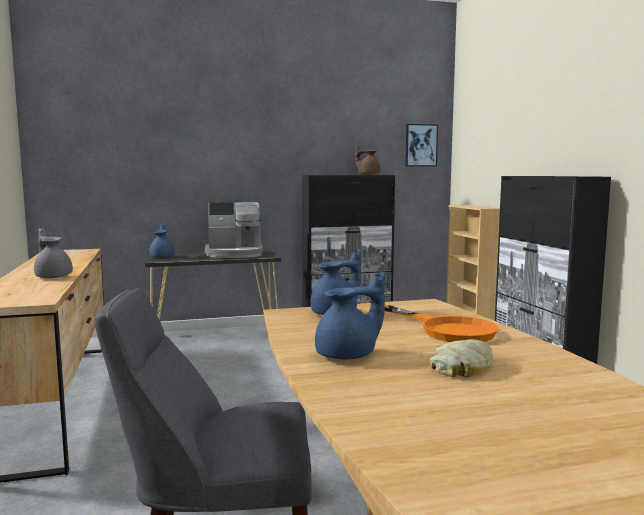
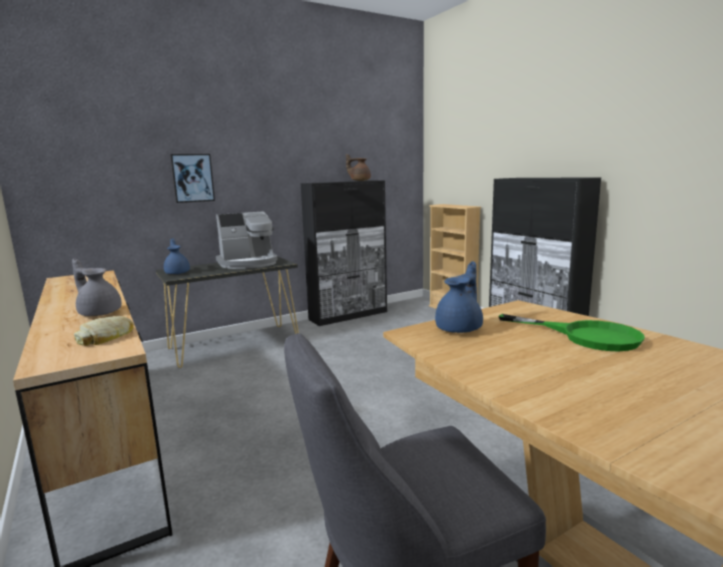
camera: 15 degrees left, 5 degrees up
(348, 355) = (551, 383): blue teapot -> none
(421, 145) = (399, 152): picture -> picture (192, 178)
(447, 329) = (586, 336): orange frying pan -> green frying pan
(464, 367) = (674, 382): bread -> bread (106, 337)

